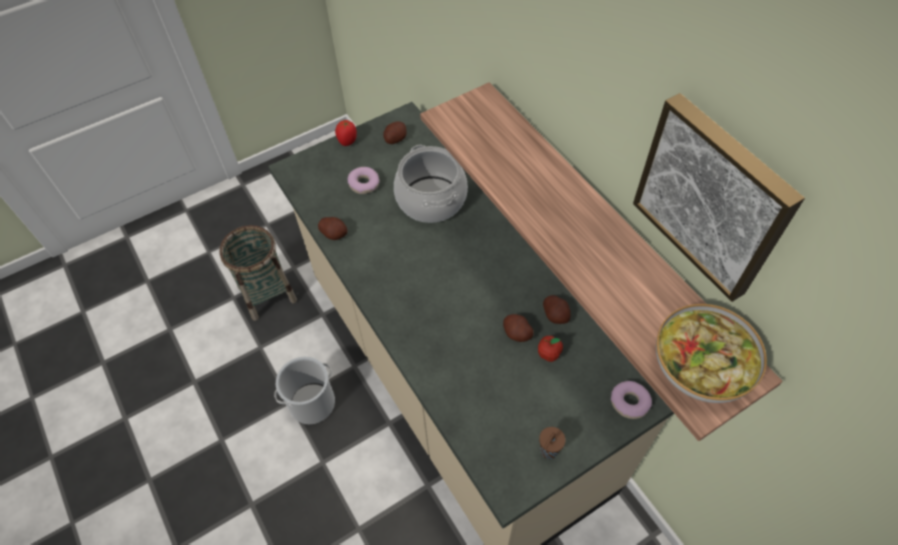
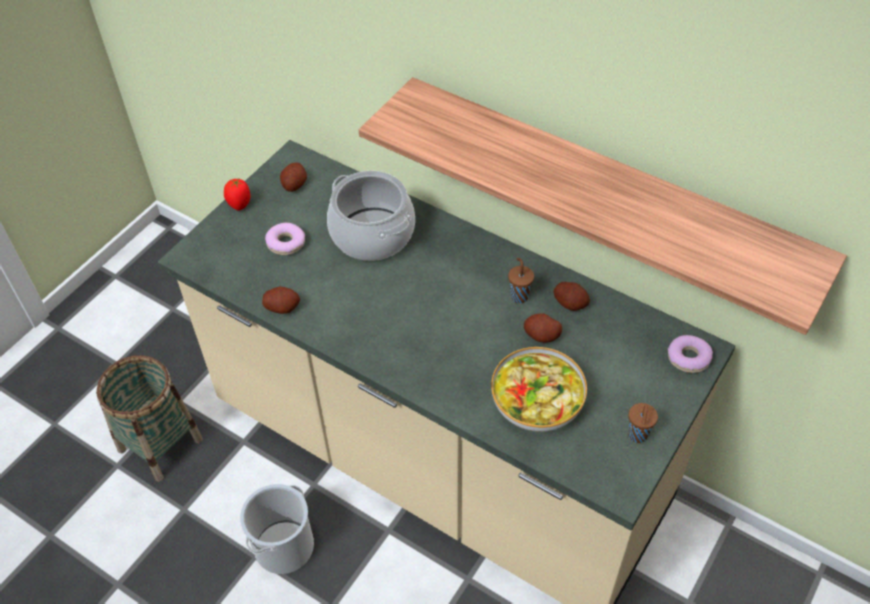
camera: 25 degrees left, 5 degrees down
(517, 292) = (519, 296): none -> brown cup
(548, 354) = (585, 343): apple -> none
(701, 363) = (771, 266): bowl -> bowl (536, 401)
(713, 197) = (733, 97): picture -> none

